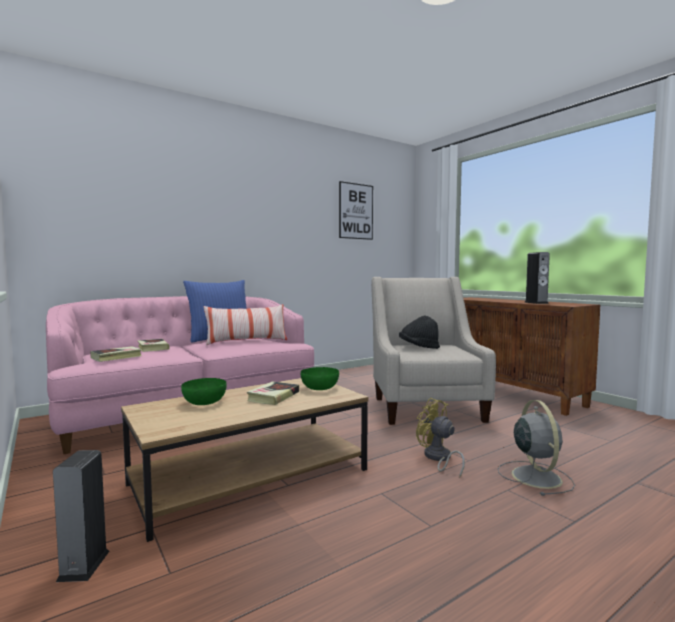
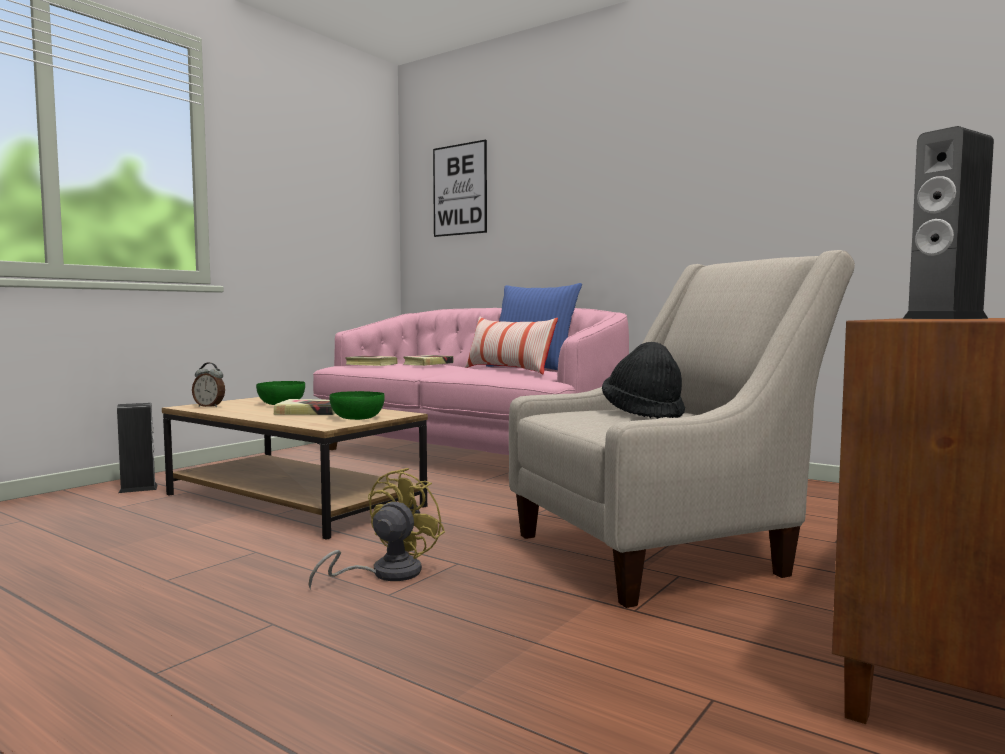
camera: 70 degrees right, 0 degrees up
(176, 424) = (209, 406): none -> alarm clock
(356, 211) = (877, 118): picture -> picture (460, 190)
(535, 476) = (334, 648): grey fan -> none

